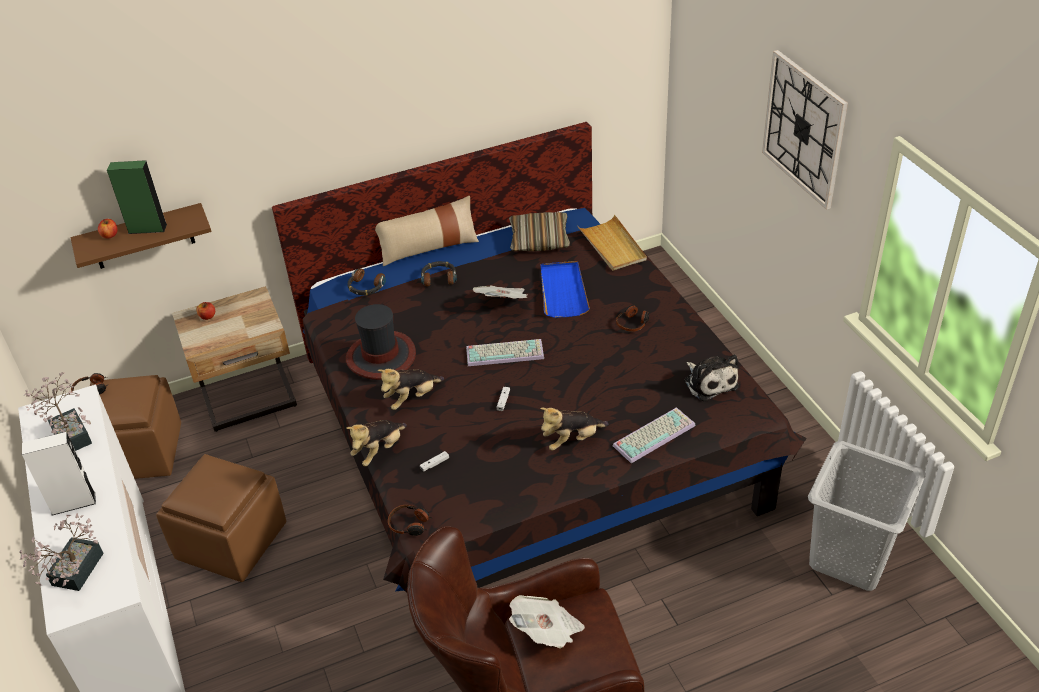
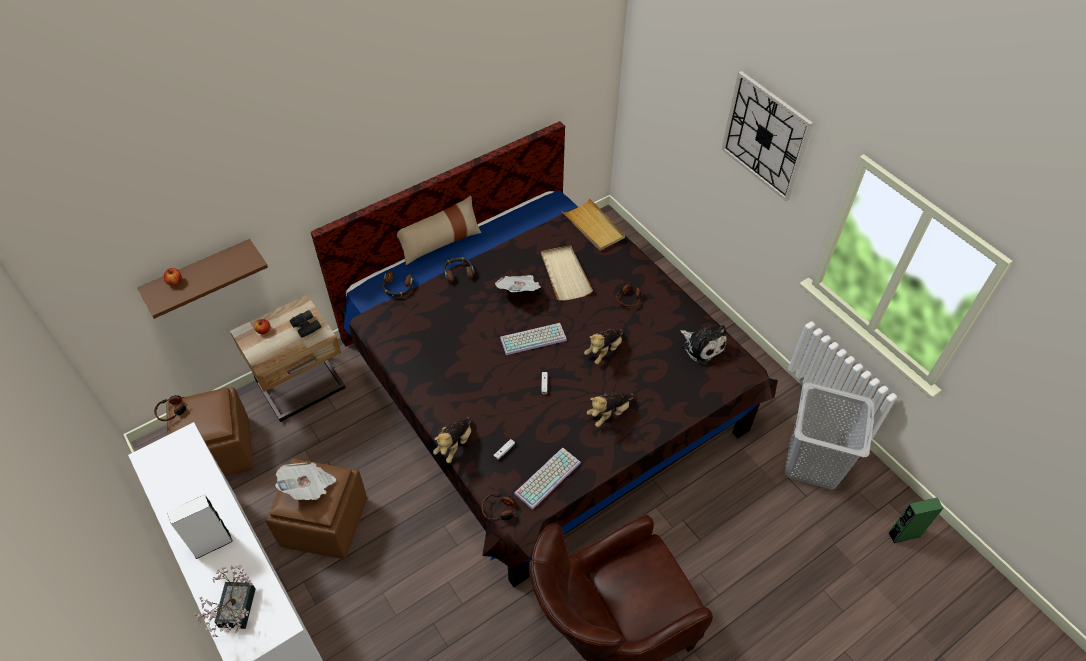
camera: 15 degrees left, 10 degrees up
(71, 433) = (186, 474): potted plant -> none
(147, 228) = (208, 271): green speaker -> green speaker (904, 534)
(255, 316) = (306, 326): none -> black binoculars
(381, 356) = (430, 354): hat -> none
(412, 398) = (468, 391): plush toy -> plush toy (604, 351)
(539, 239) = (531, 226): pillow -> none
(547, 632) = (626, 581): newspaper -> newspaper (308, 487)
(563, 291) = (565, 274): blue tray -> beige tray
(654, 434) = (671, 399): keyboard -> keyboard (547, 476)

